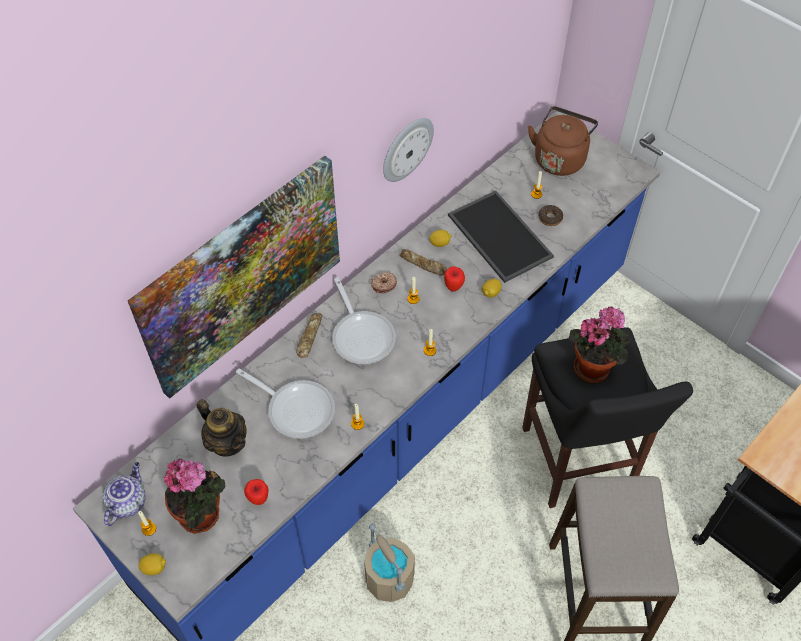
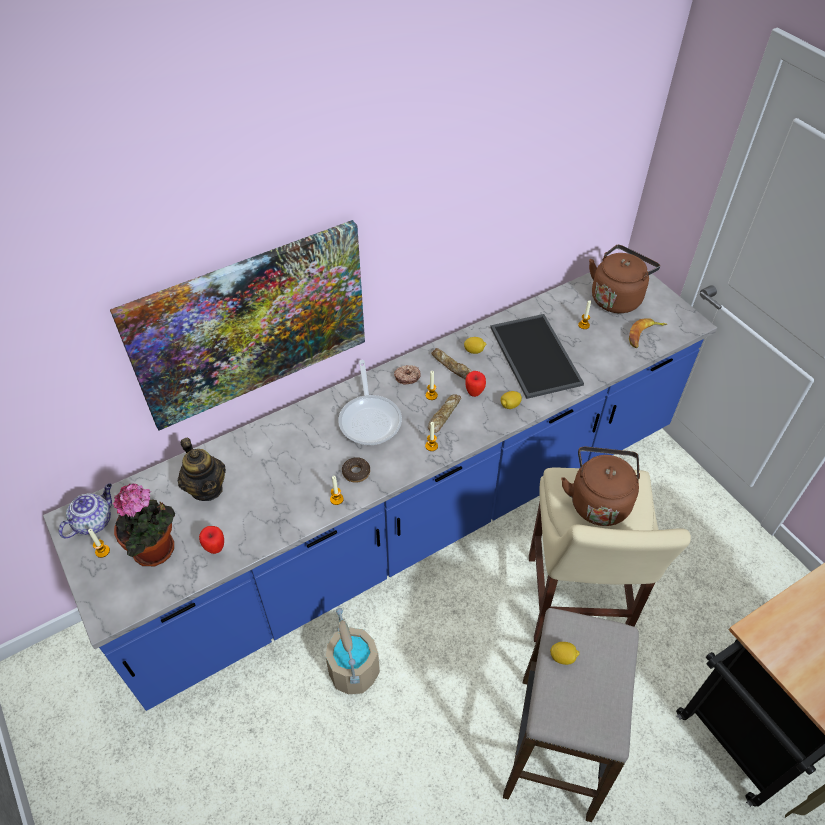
camera: 15 degrees right, 5 degrees down
(154, 568) = (92, 589): lemon -> lemon (562, 657)
(296, 409) = (283, 472): frying pan -> none
(309, 337) = (319, 409): bread -> bread (443, 415)
(406, 149) = (450, 244): wall clock -> none
(550, 218) = (591, 349): donut -> donut (356, 472)
(578, 464) = (575, 605): black stool -> beige stool
(593, 366) = (598, 500): potted plant -> brown kettle
(595, 193) = (644, 335): none -> banana

